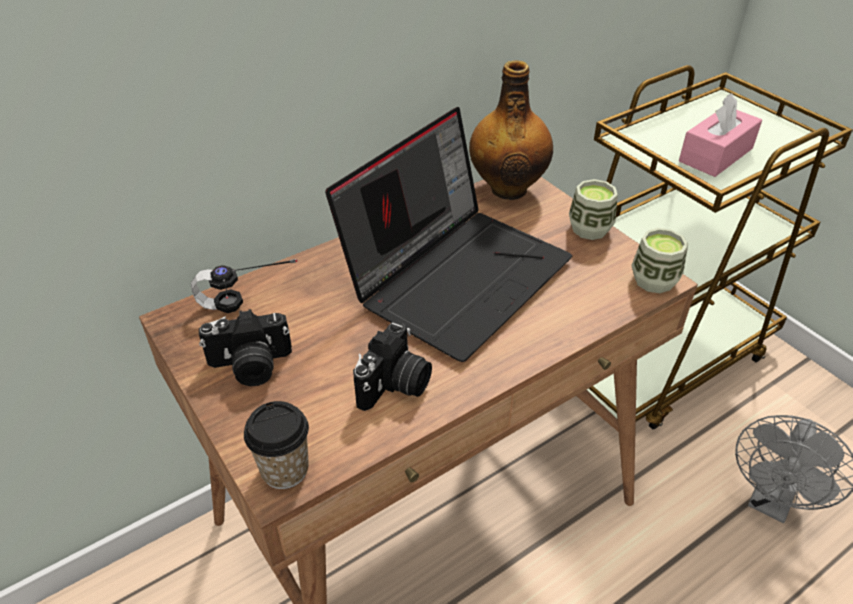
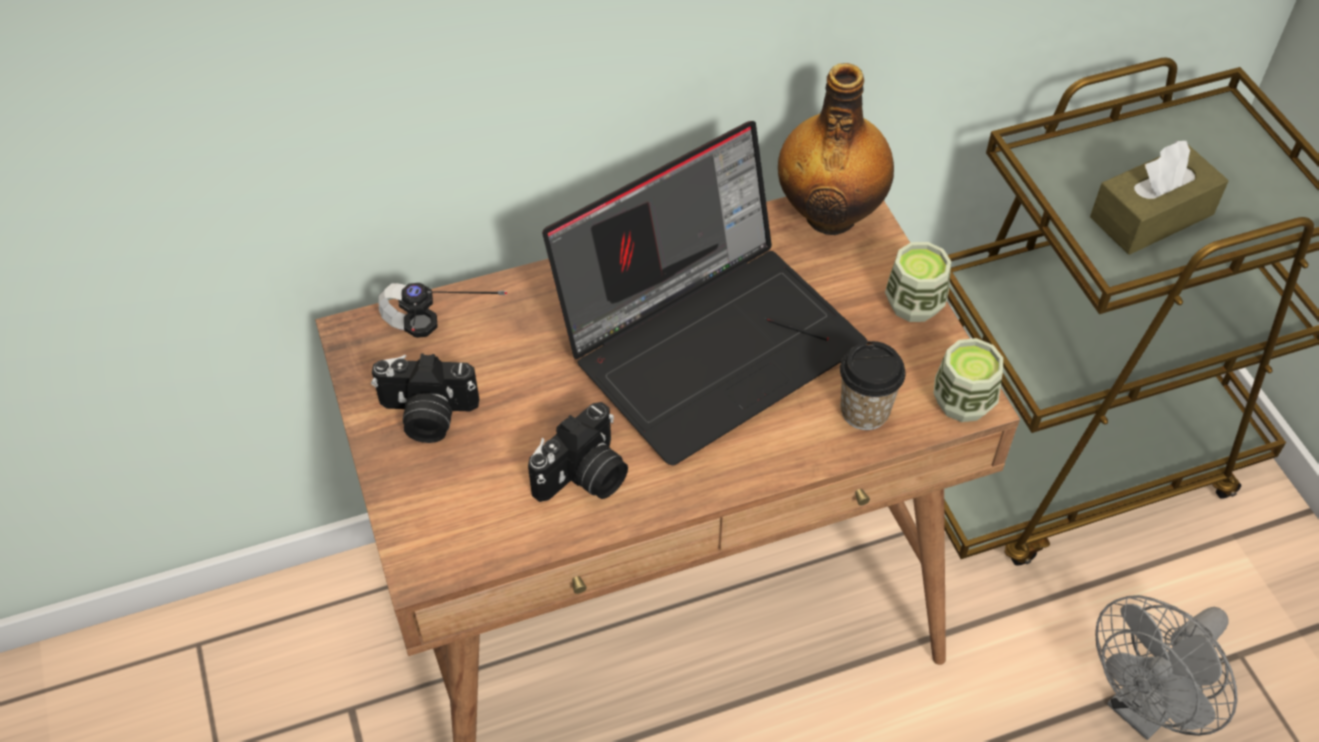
camera: 15 degrees right, 10 degrees up
(285, 470) = (434, 552): cup -> cup (864, 411)
(715, 155) = (1151, 216): pink tissue box -> brown tissue box

